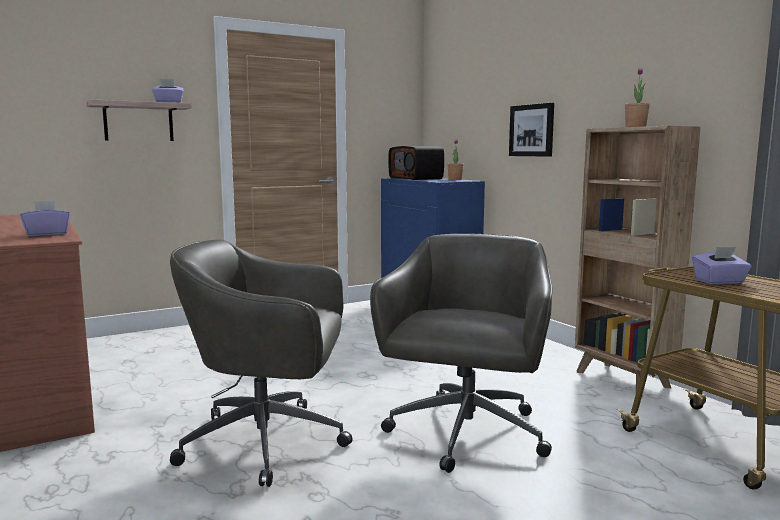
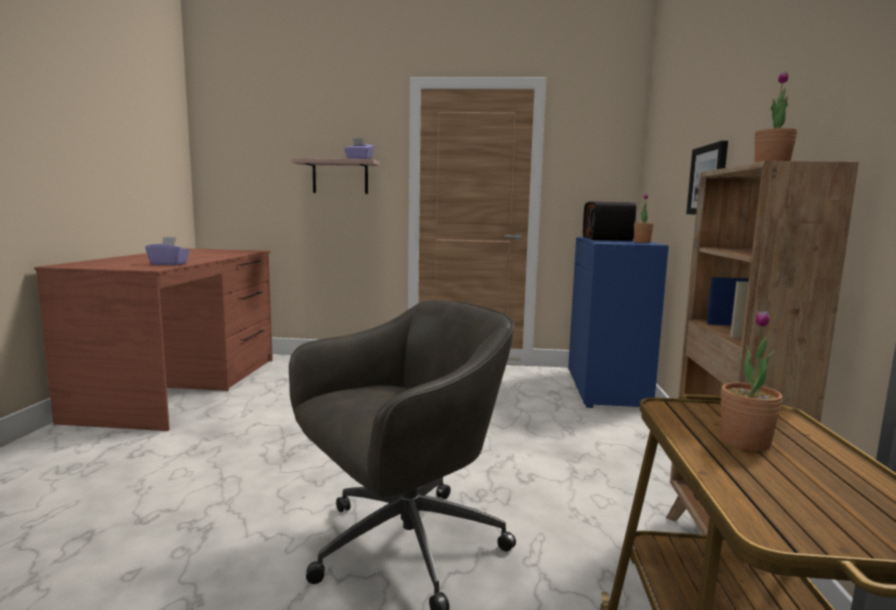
camera: 35 degrees right, 0 degrees up
(269, 443) = (241, 483): grey office chair -> none
(719, 282) = (745, 442): purple tissue box -> potted plant

